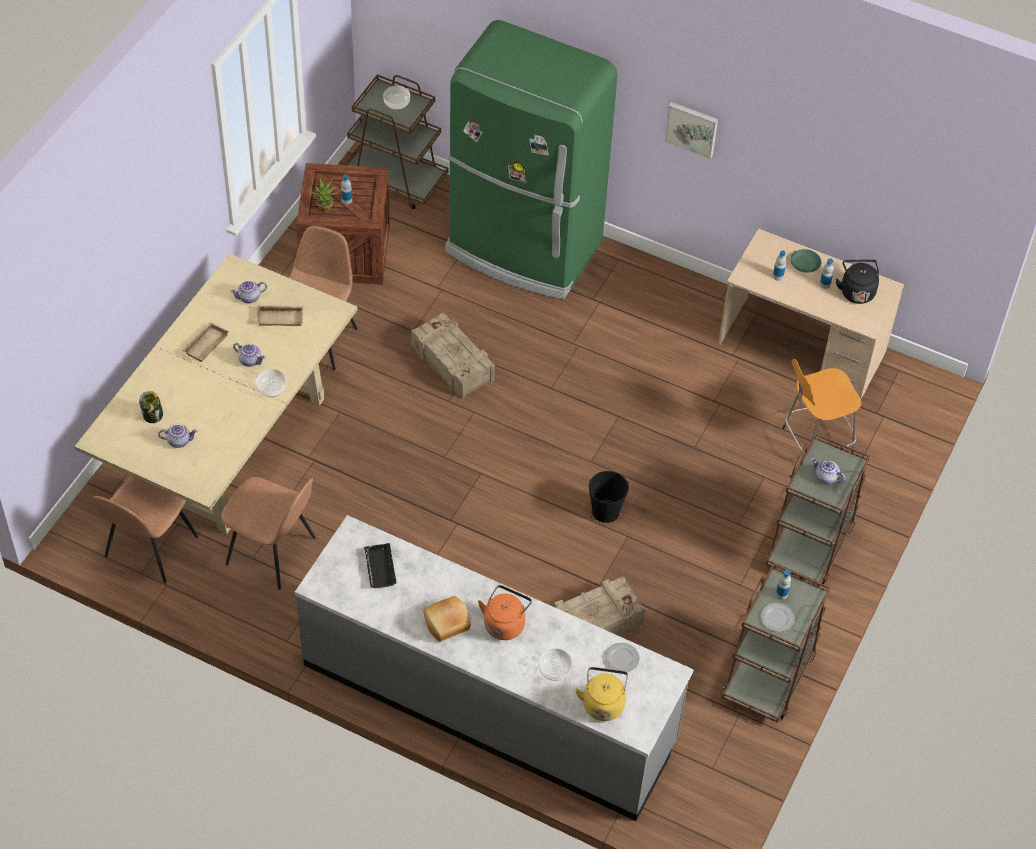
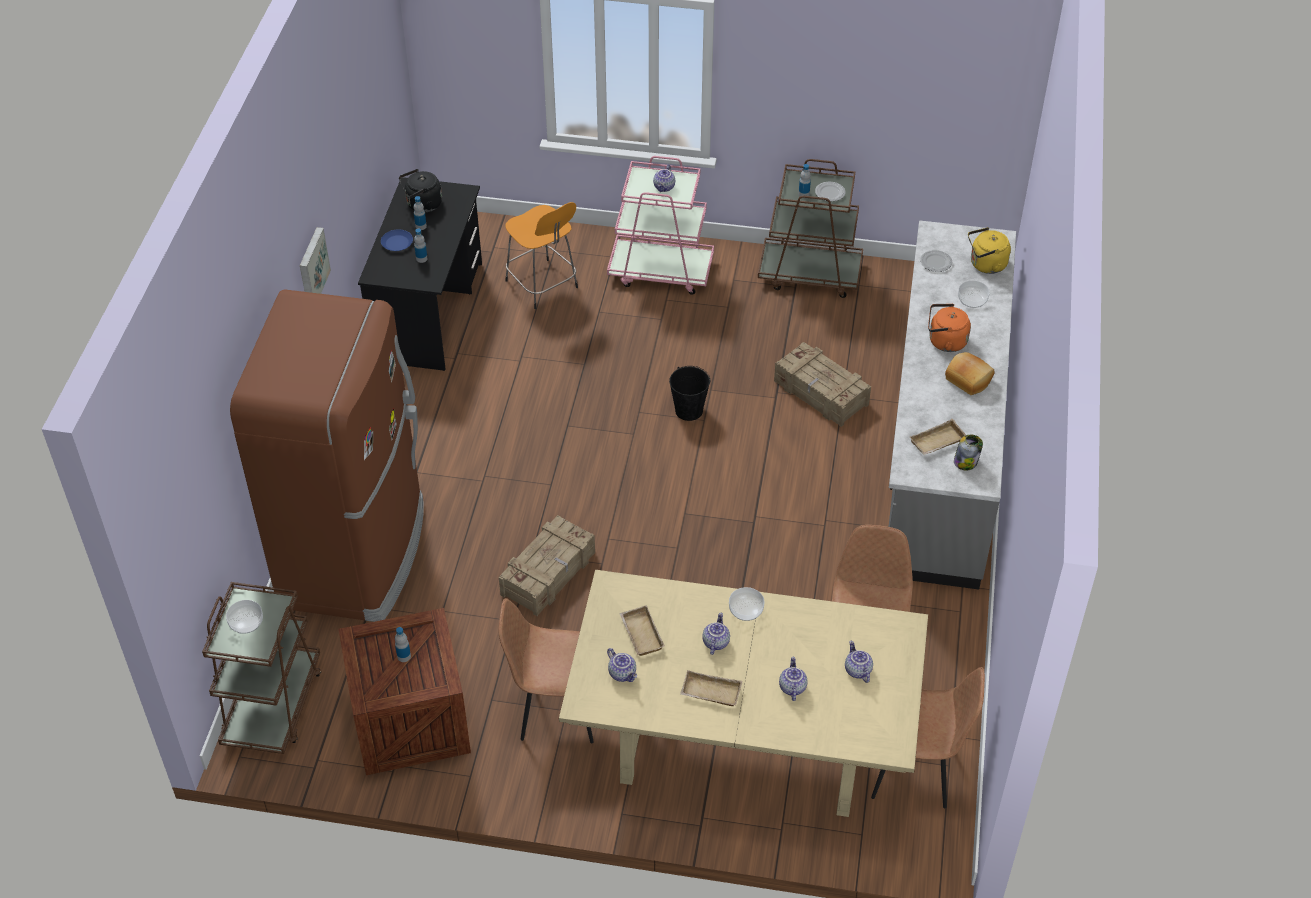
camera: 105 degrees left, 5 degrees down
(153, 415) = (834, 708): jar -> jar (966, 462)
(185, 394) = (791, 687): none -> teapot
(326, 210) = (427, 672): potted plant -> none
(378, 568) = (937, 442): black tray -> beige tray
(523, 249) = (356, 553): green fridge -> brown fridge
(801, 349) = (429, 312): beige desk -> black desk
(805, 263) = (397, 243): green plate -> blue plate
(810, 543) = (661, 271): brown cart -> pink cart

